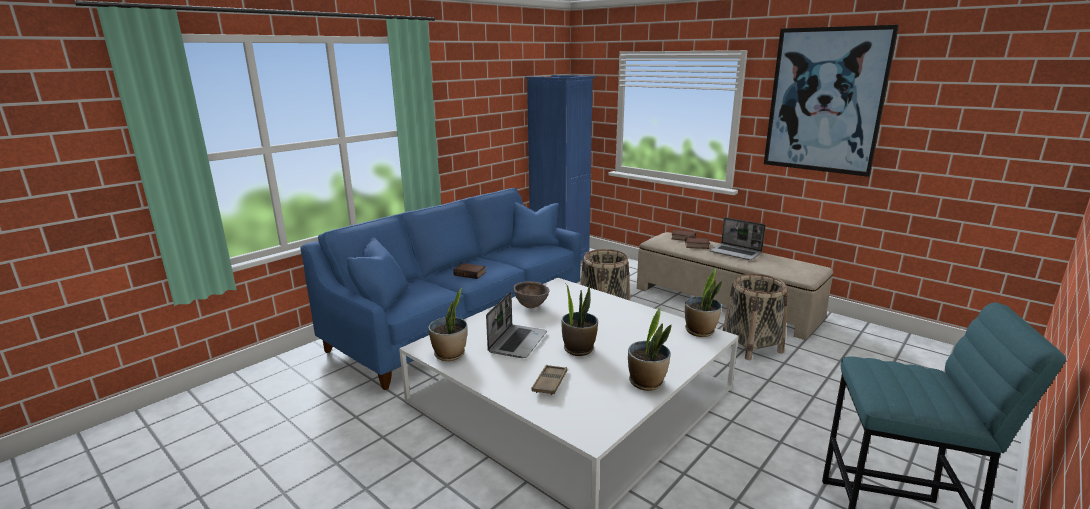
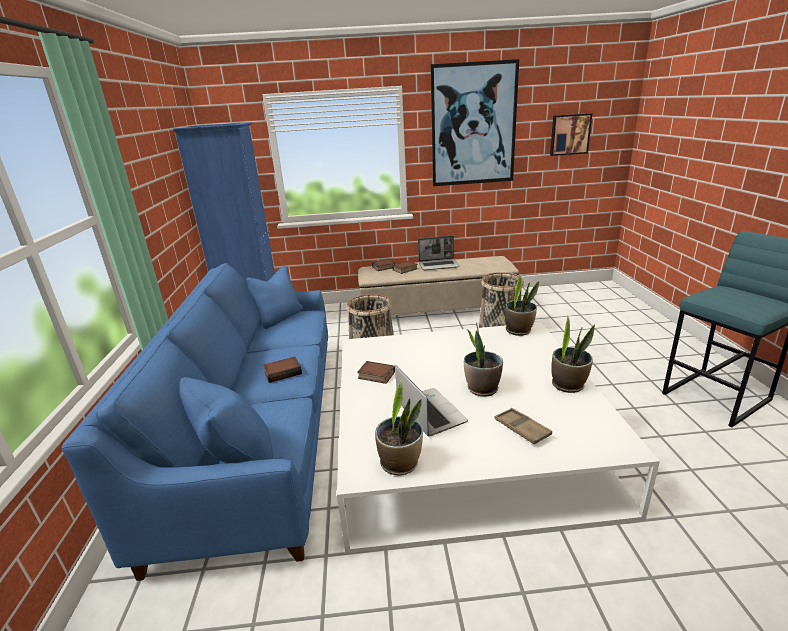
camera: 45 degrees left, 5 degrees up
(531, 307) = (375, 376): brown bowl -> book
(972, 129) = (569, 134): none -> picture

